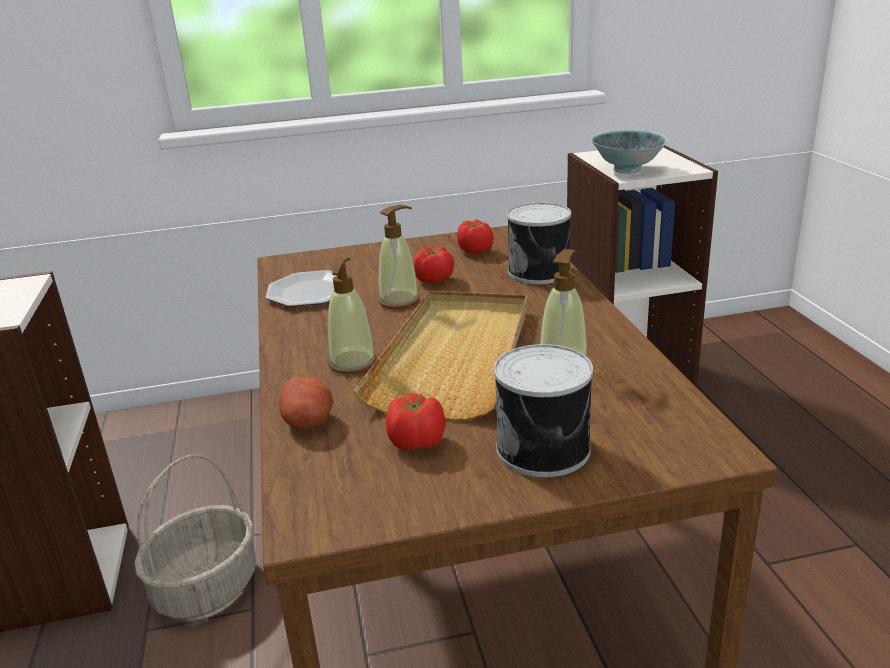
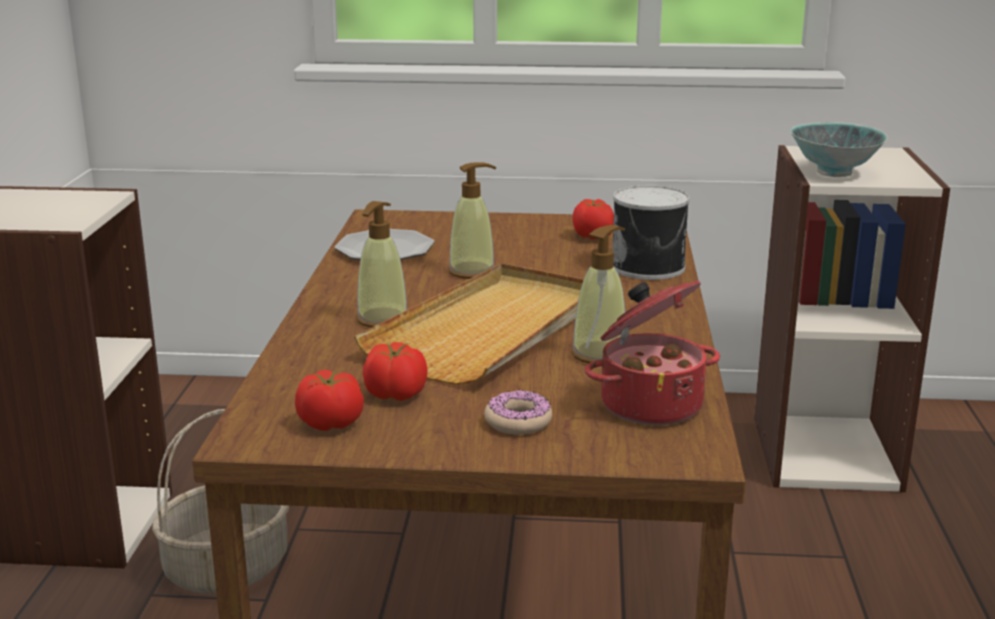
camera: 15 degrees right, 5 degrees down
(308, 421) = (305, 360): potato -> none
(434, 280) = (524, 258): tomato -> tomato (330, 424)
(546, 448) = (518, 422): can -> donut
(641, 405) = (649, 404): none -> cooking pot

